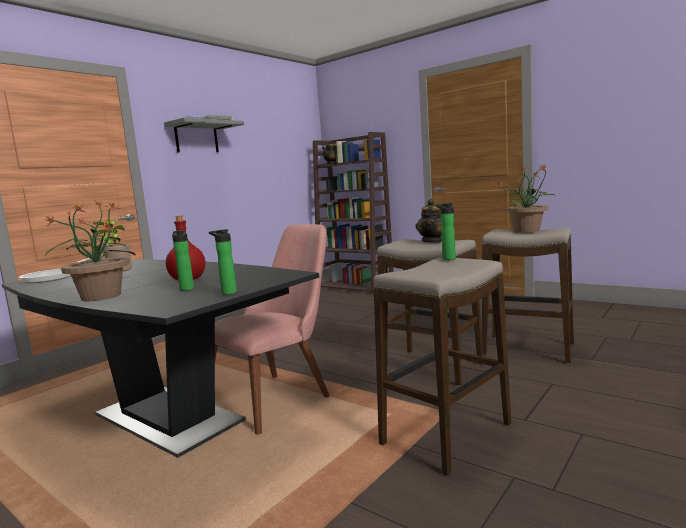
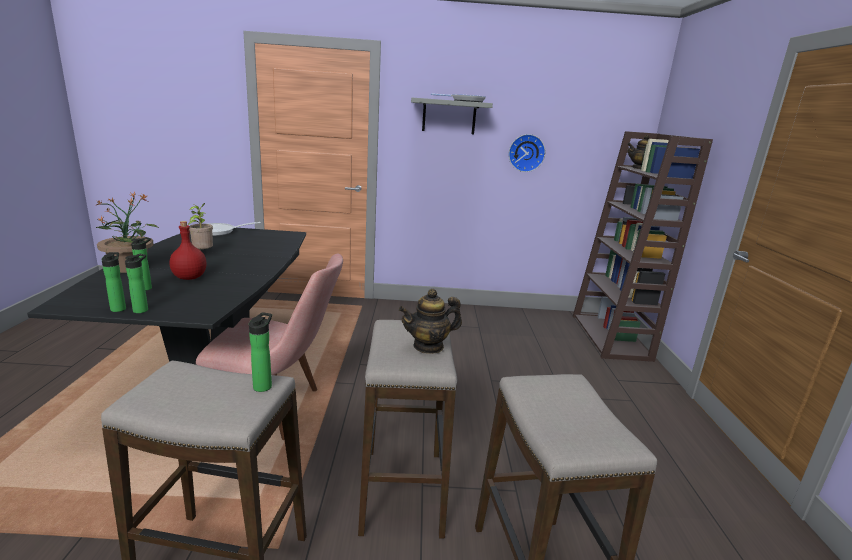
camera: 50 degrees right, 10 degrees up
(247, 287) = (142, 310): none -> bottle
(256, 164) = (526, 153): none -> wall clock
(527, 230) = (581, 411): potted plant -> none

